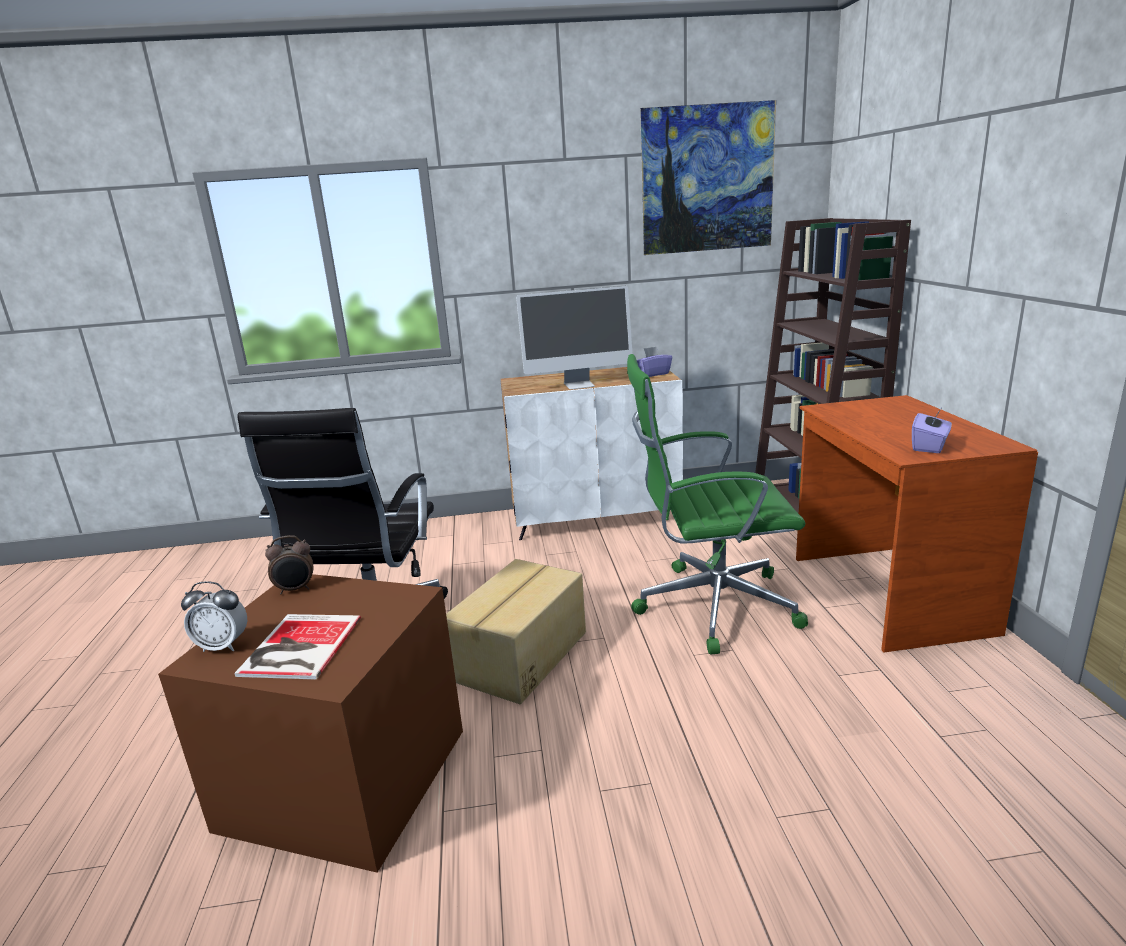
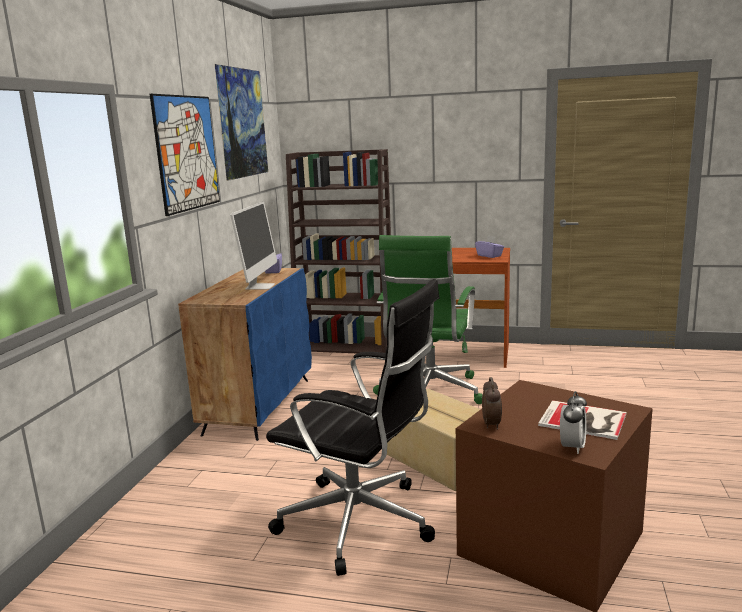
camera: 70 degrees left, 5 degrees down
(556, 222) = (187, 153): none -> picture
(596, 517) = (259, 405): white cabinet -> blue cabinet

